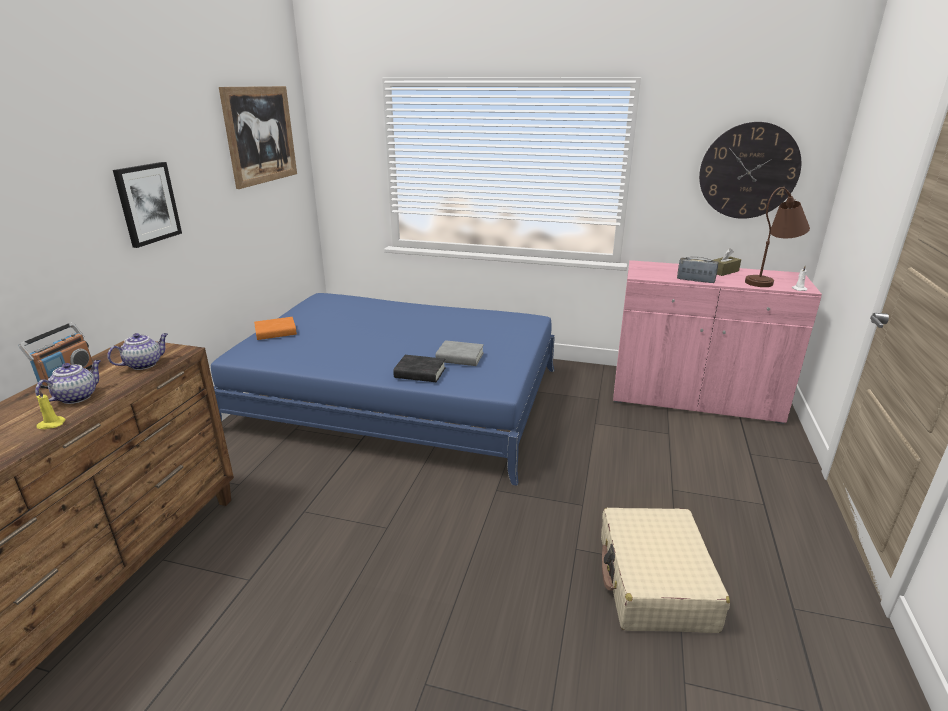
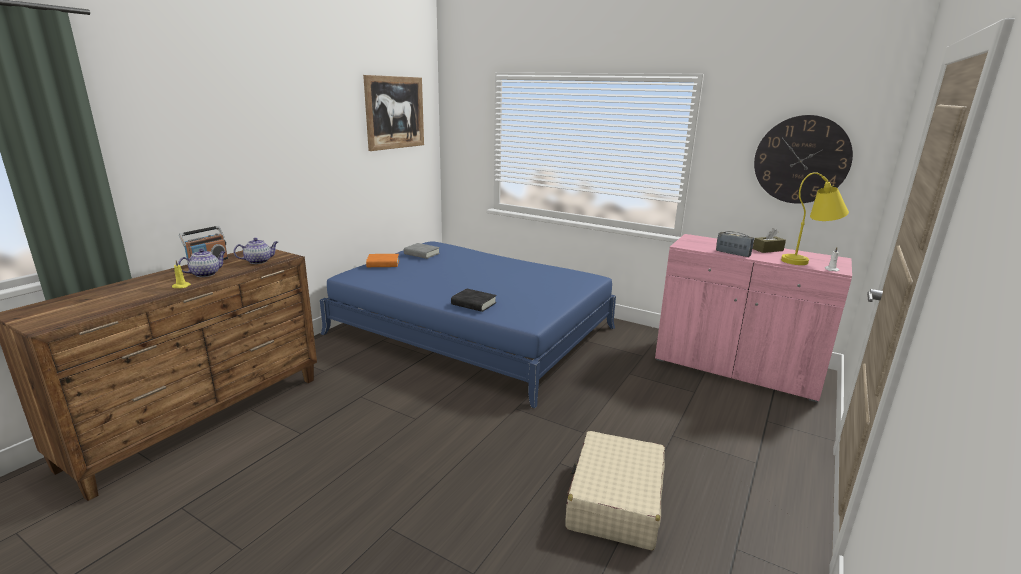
camera: 15 degrees right, 5 degrees down
(147, 203) = (294, 153): picture -> none
(460, 357) = (512, 297): grey book -> grey book (421, 254)
(770, 280) = (809, 260): brown table lamp -> yellow table lamp

